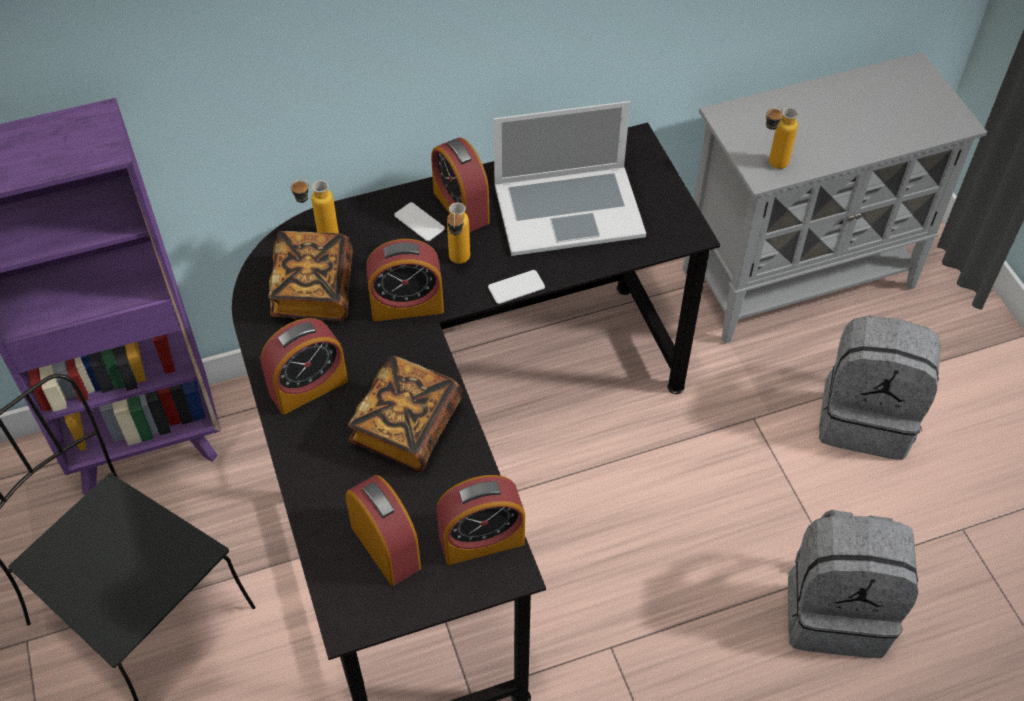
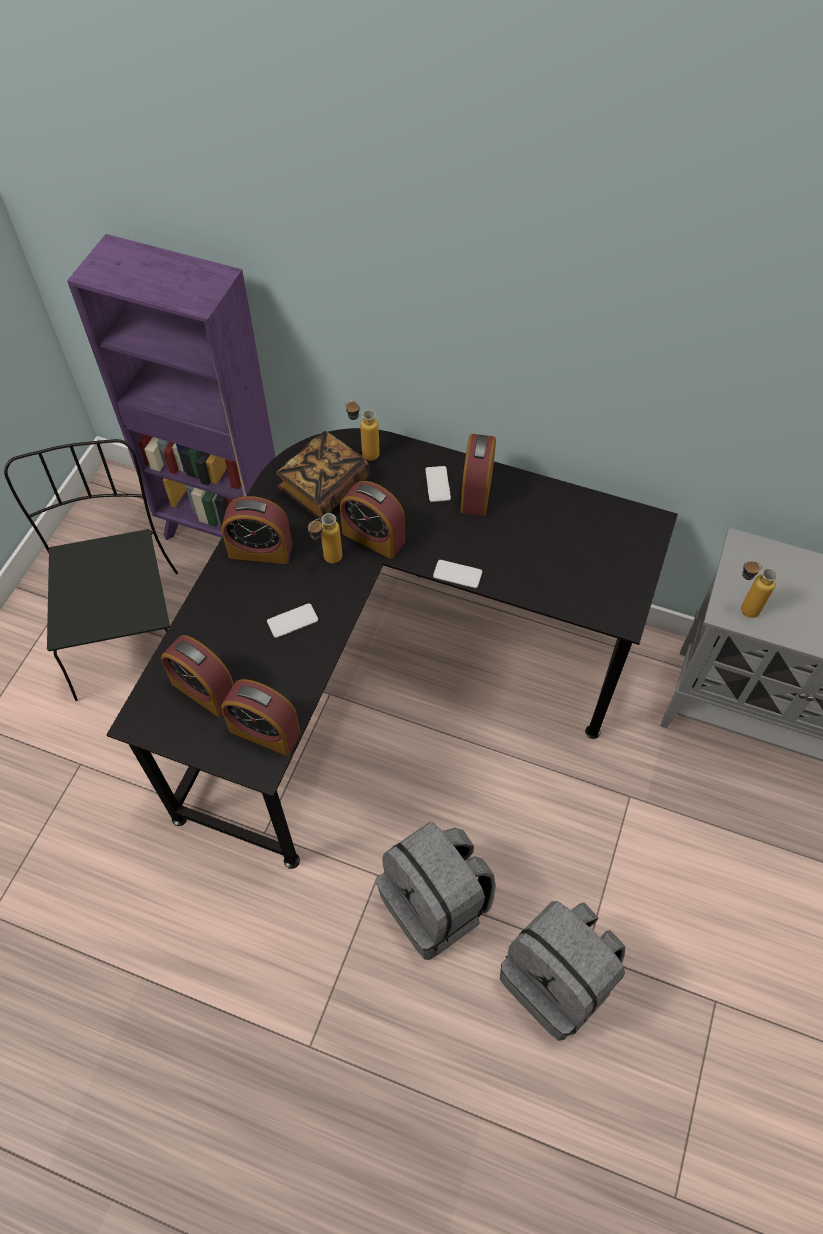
camera: 40 degrees right, 5 degrees up
(386, 547) = (204, 690): alarm clock -> alarm clock turned 120 degrees clockwise
(406, 427) = (292, 621): book -> phone
(458, 263) = (435, 531): bottle -> bottle (327, 561)
(568, 209) = (551, 541): laptop -> none
(866, 417) = (719, 860): grey backpack -> grey backpack (436, 904)

